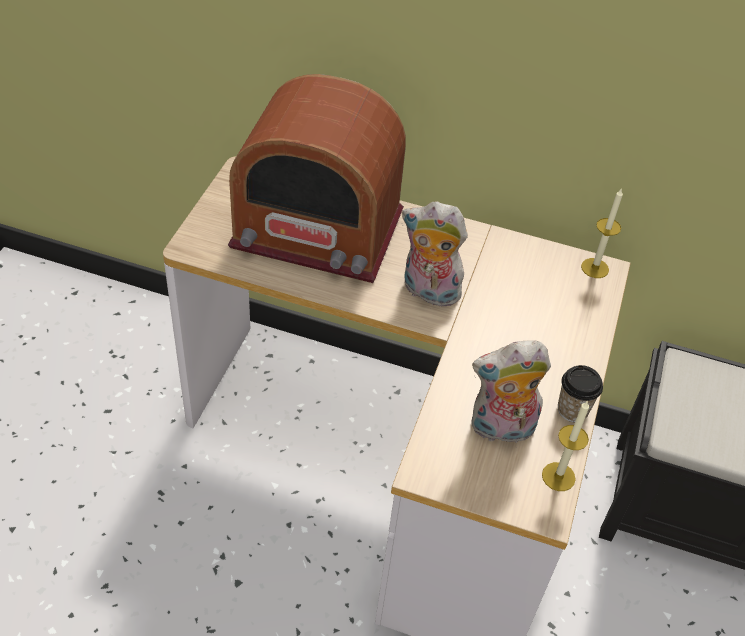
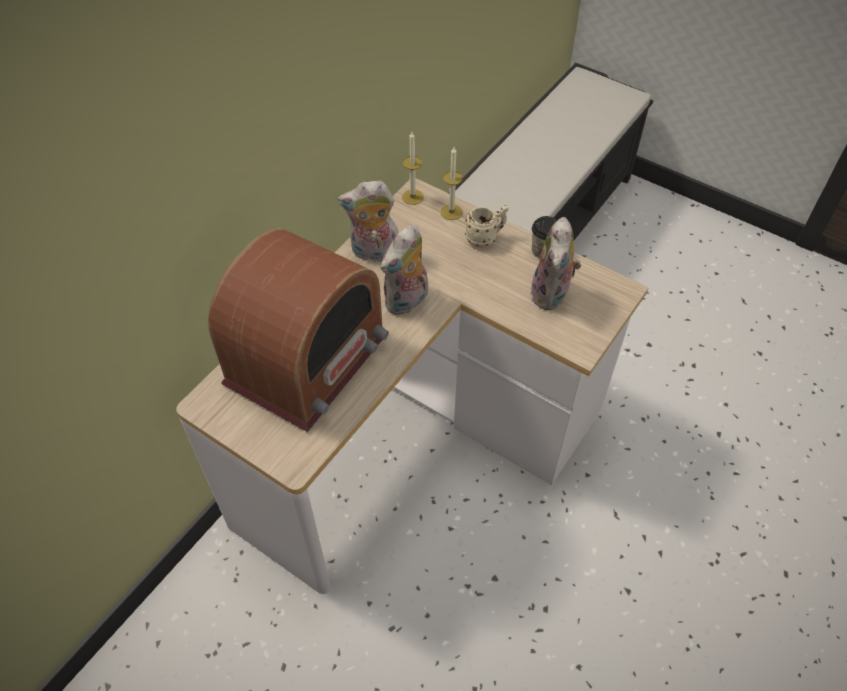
camera: 70 degrees left, 5 degrees up
(487, 251) = (373, 253): none -> plush toy
(558, 476) = (597, 275): candle -> candle (451, 212)
(563, 348) = (485, 238): none -> beige mug

